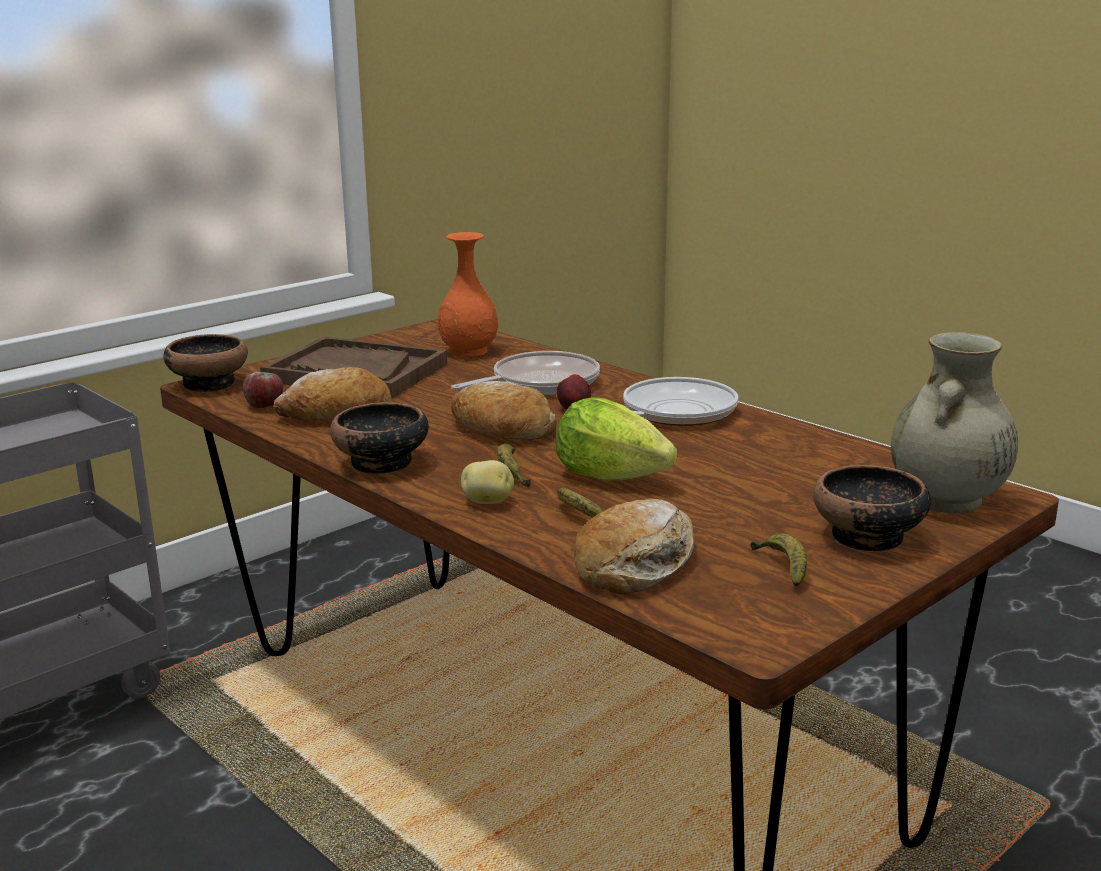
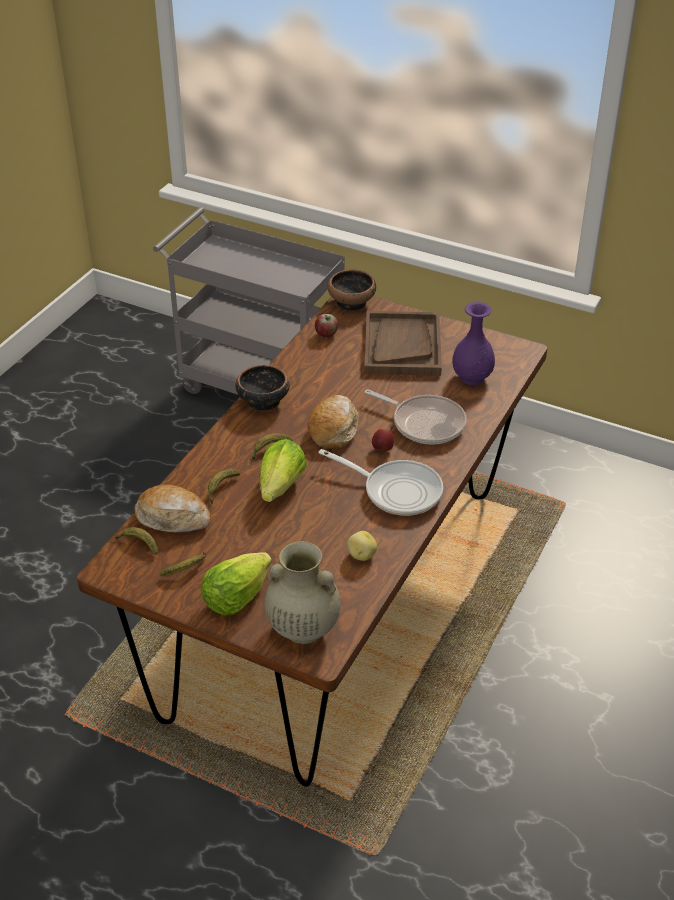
camera: 70 degrees right, 20 degrees up
(336, 414) = (327, 362): bread -> none
(469, 351) = (472, 377): orange vase -> purple vase
(488, 502) = (228, 451): potato -> potato (361, 555)
(694, 602) = (139, 544): none -> banana
(867, 538) = (235, 598): bowl -> lettuce

